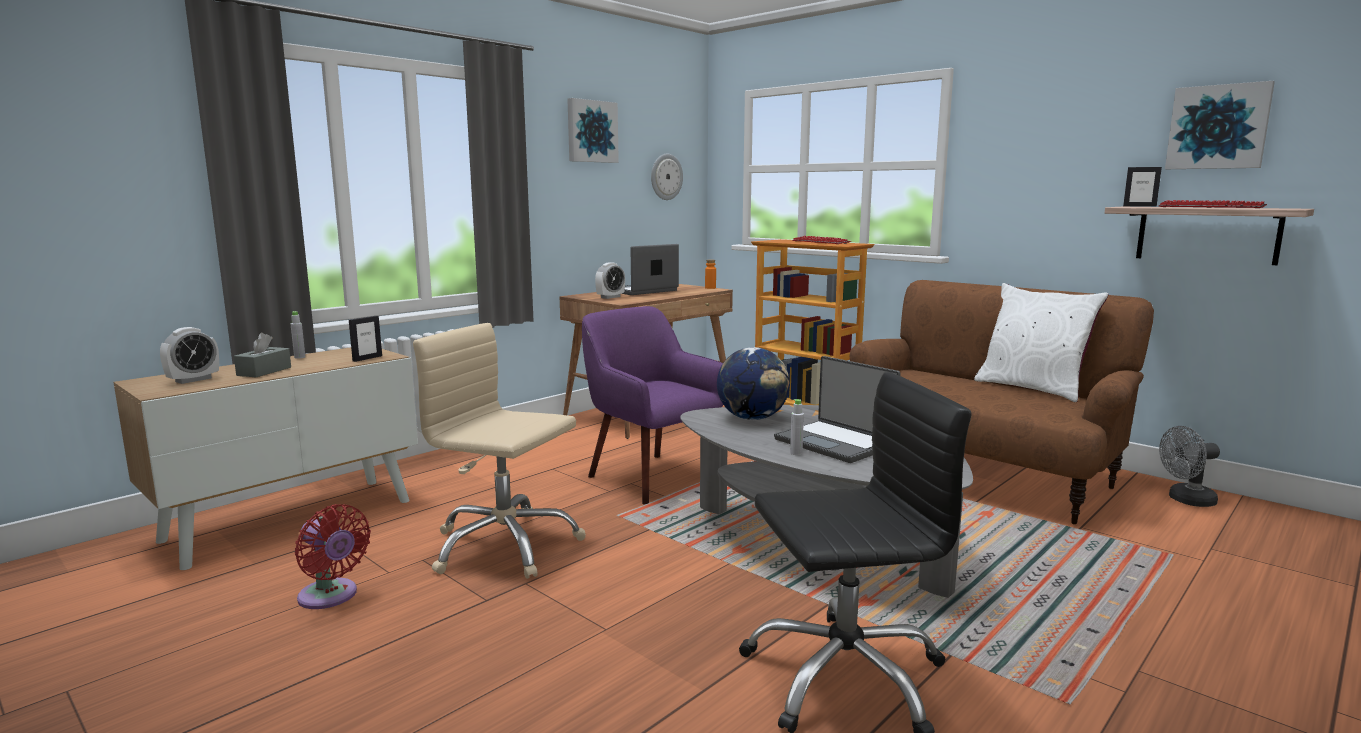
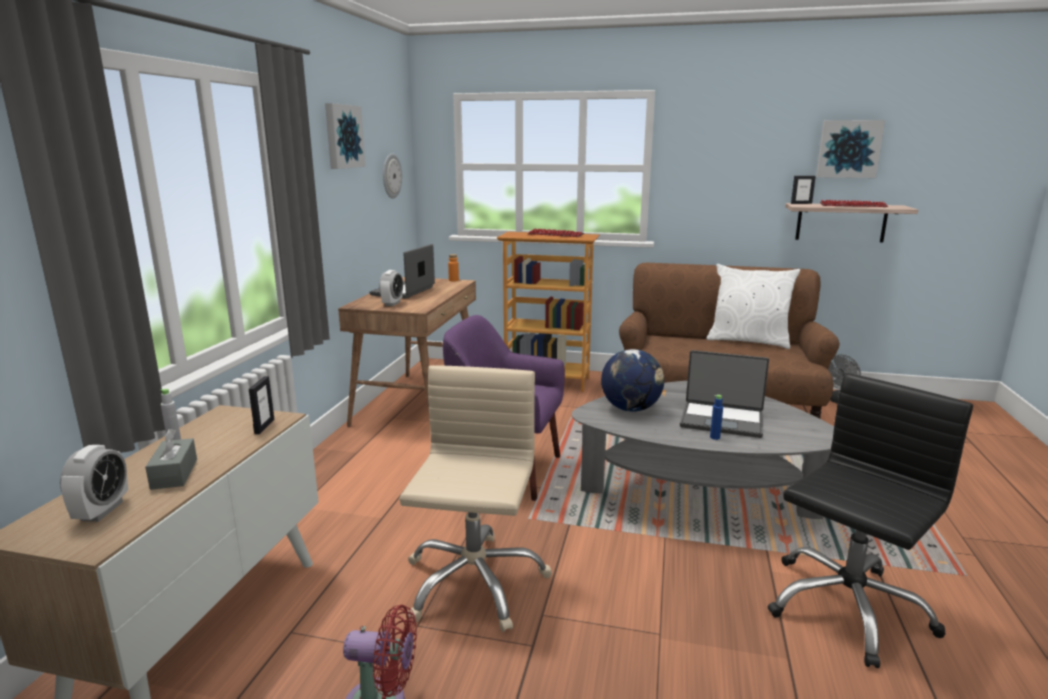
camera: 30 degrees left, 5 degrees up
(504, 546) = (473, 582): beige office chair -> beige office chair turned 105 degrees clockwise
(796, 453) = (715, 437): grey bottle -> blue bottle

